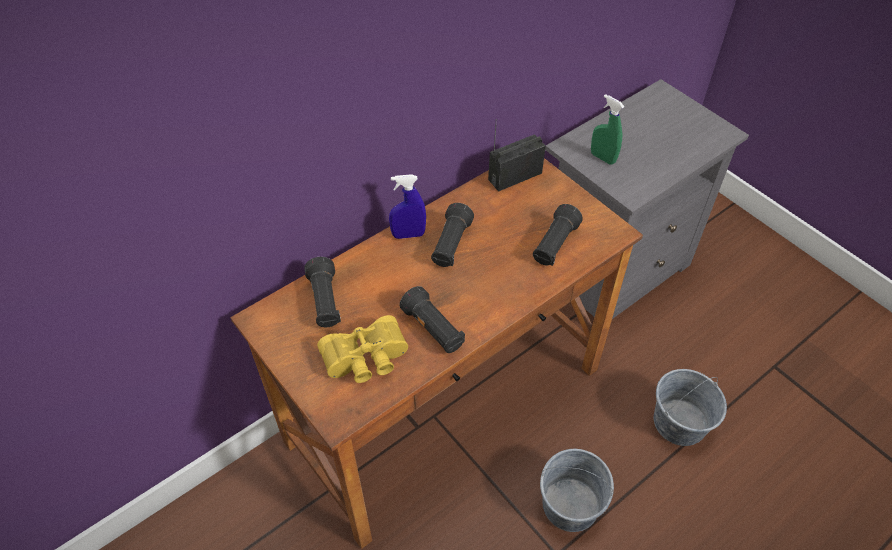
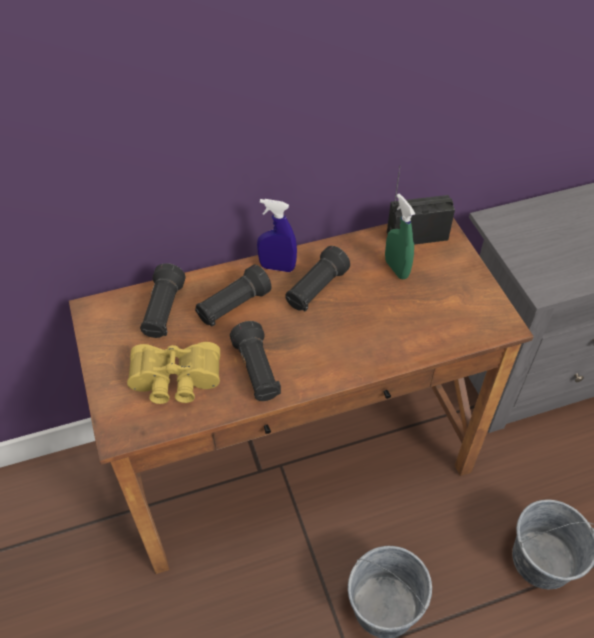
camera: 20 degrees right, 0 degrees up
(554, 245) = (427, 320): black flashlight -> black flashlight (233, 306)
(602, 158) = (528, 241): green spray bottle -> green spray bottle (396, 269)

